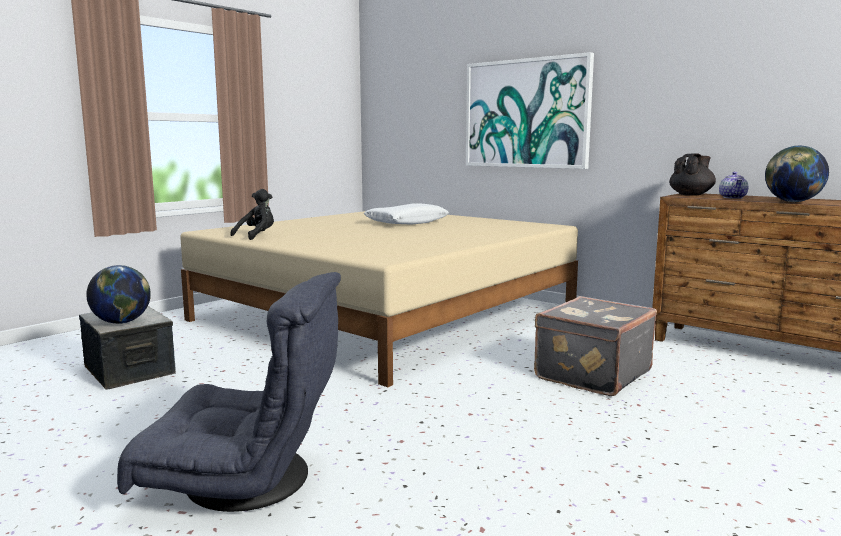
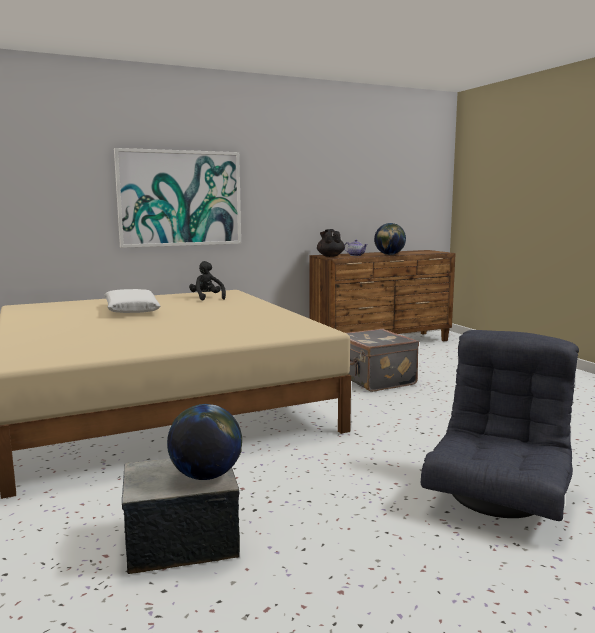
camera: 65 degrees left, 0 degrees up
(257, 236) = (113, 349): black plush toy -> black plush toy (207, 298)

